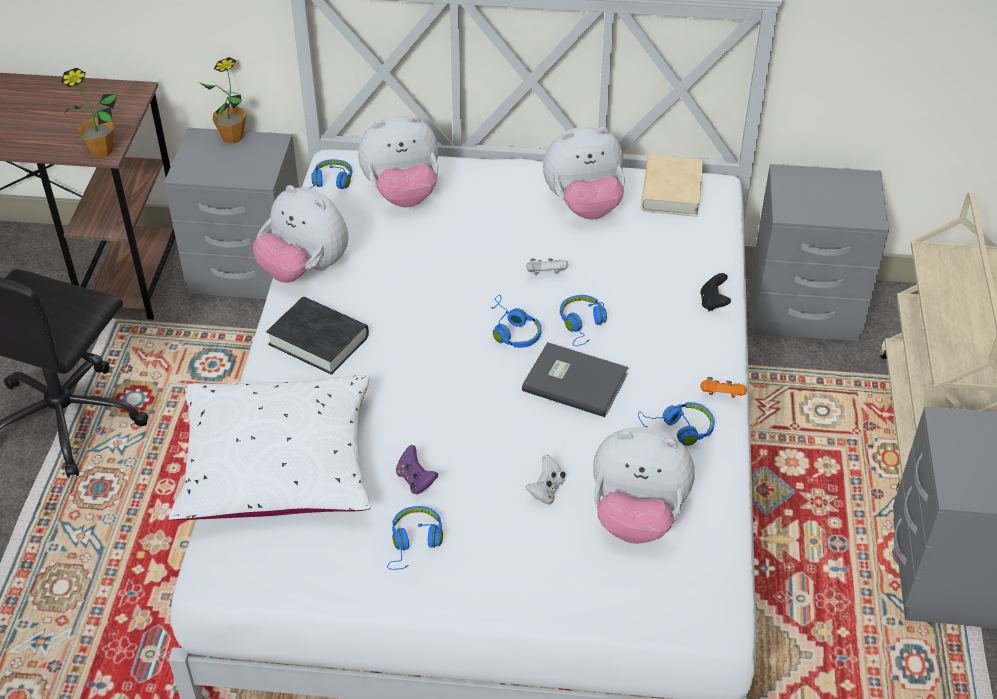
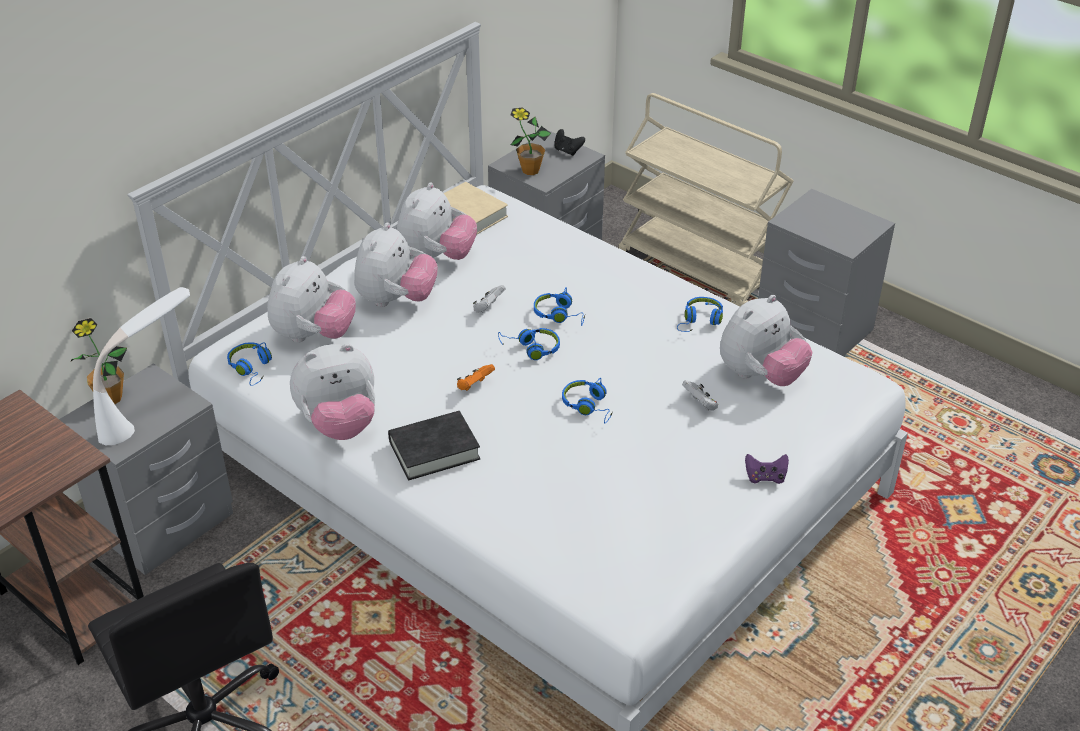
camera: 55 degrees left, 5 degrees down
(101, 151) = (75, 461): potted plant -> potted plant (530, 170)
(232, 170) = (155, 416): none -> white table lamp
(277, 467) = (551, 531): white pillow -> none
(414, 543) = (695, 490): blue headphones -> blue headphones (589, 406)
(415, 480) = (637, 461): purple game controller -> purple game controller (765, 477)
(498, 214) = (396, 300): none -> plush toy
(574, 380) = (611, 343): grey book -> none
(713, 303) = (597, 251): black game controller -> black game controller (567, 151)
(721, 396) = (687, 290): orange game controller -> orange game controller (474, 386)

